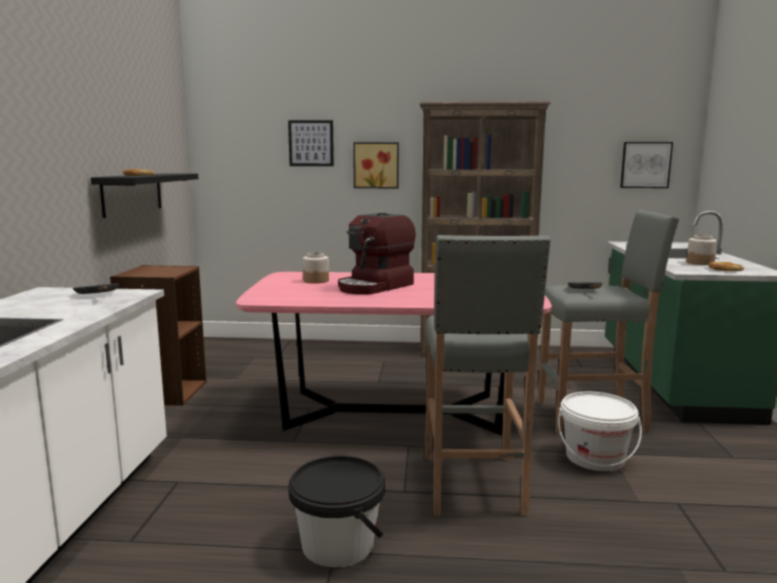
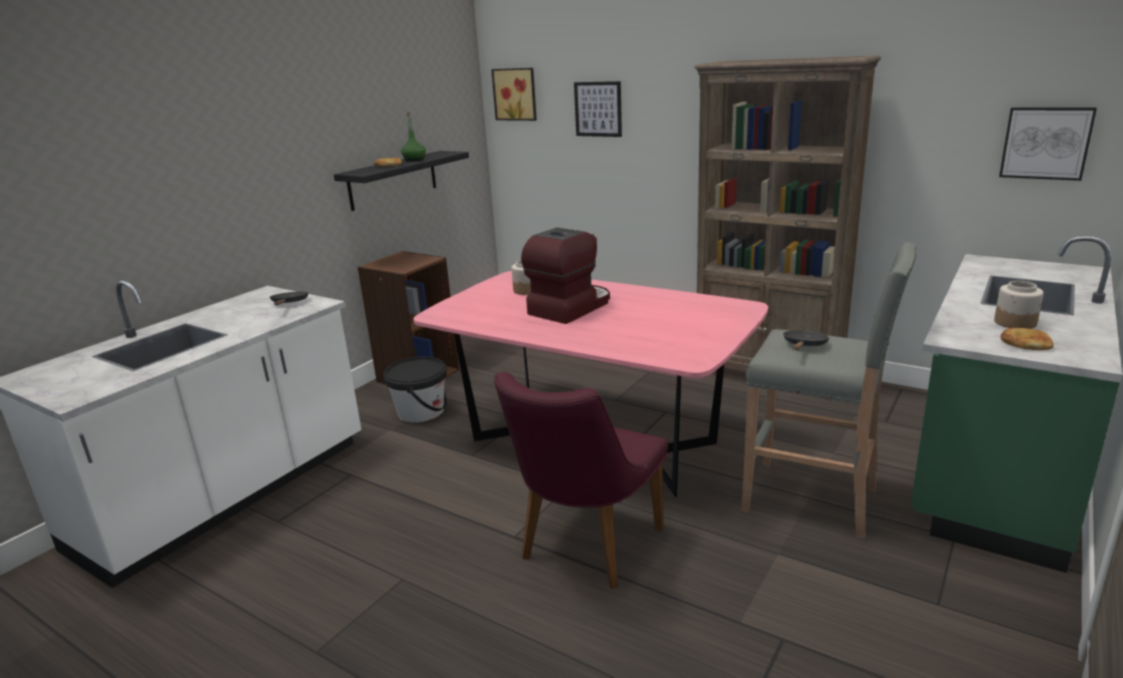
camera: 30 degrees right, 10 degrees up
(156, 174) = (414, 160): none -> green bottle
(338, 544) = (410, 573): black bucket -> black bucket (421, 411)
(375, 286) = (570, 307): coffee machine -> coffee machine turned 150 degrees clockwise
(376, 165) = (668, 136): picture -> picture (516, 94)
(473, 485) = (583, 549): grey stool -> purple chair
(595, 458) = (751, 553): white bucket -> none

